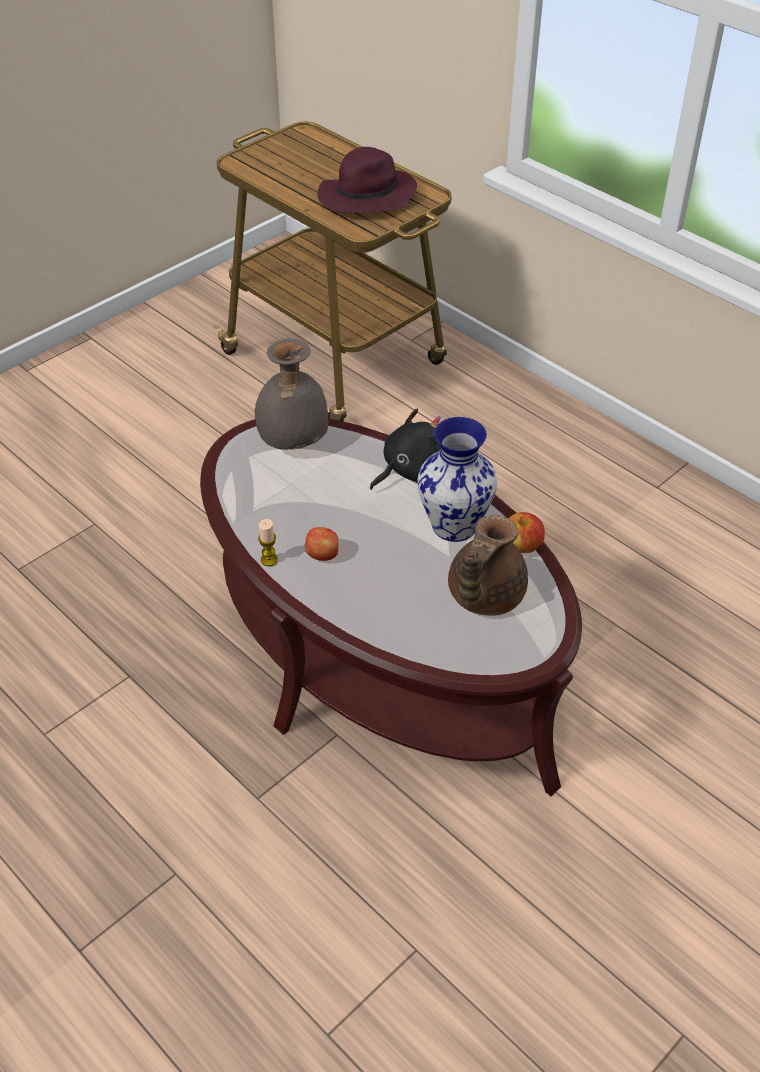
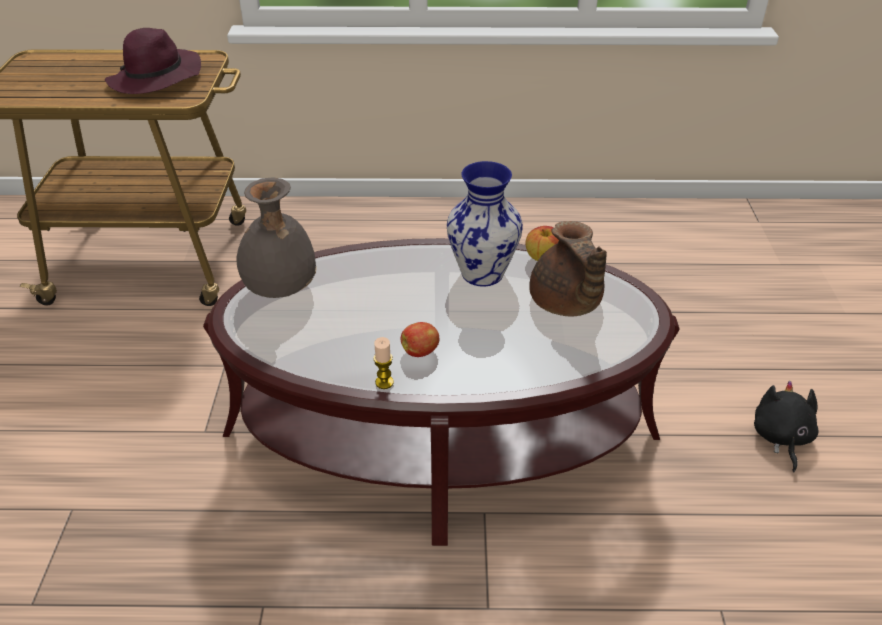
camera: 45 degrees left, 5 degrees down
(410, 470) = (400, 257): black plush toy -> black plush toy (780, 437)

